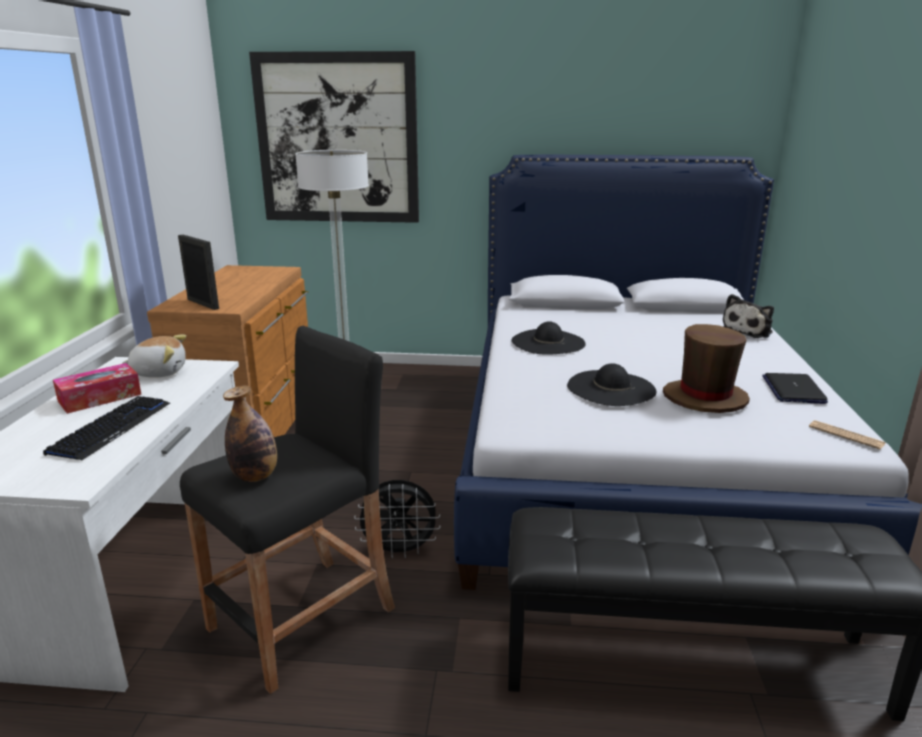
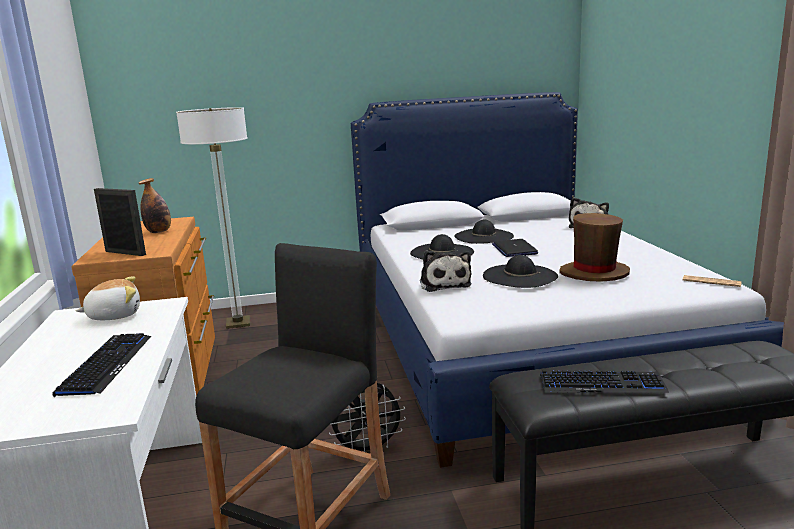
camera: 15 degrees left, 5 degrees down
(100, 398) = (70, 343): tissue box -> none
(255, 476) = (278, 380): bottle -> bottle (159, 232)
(338, 139) = (206, 100): picture -> none
(522, 384) = (444, 284): none -> plush toy
(610, 327) = (483, 236): none -> black hat
(626, 545) = (601, 384): none -> keyboard
(793, 389) = (652, 259): laptop -> laptop (514, 249)

